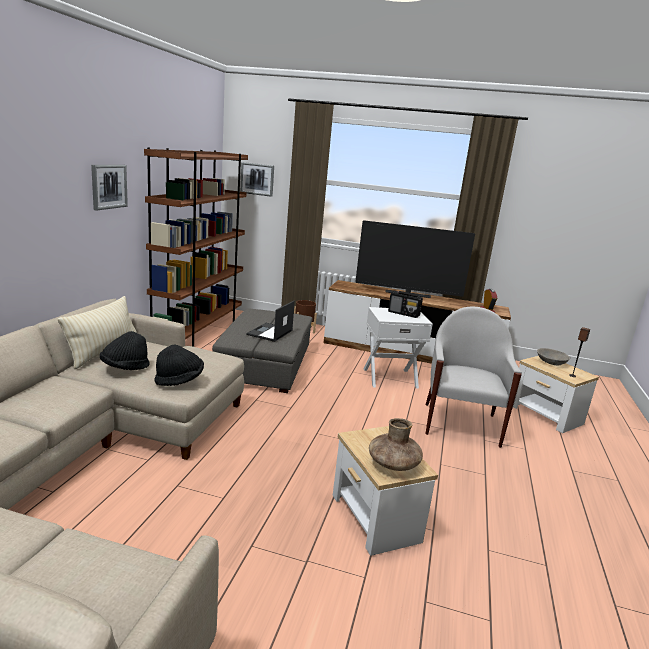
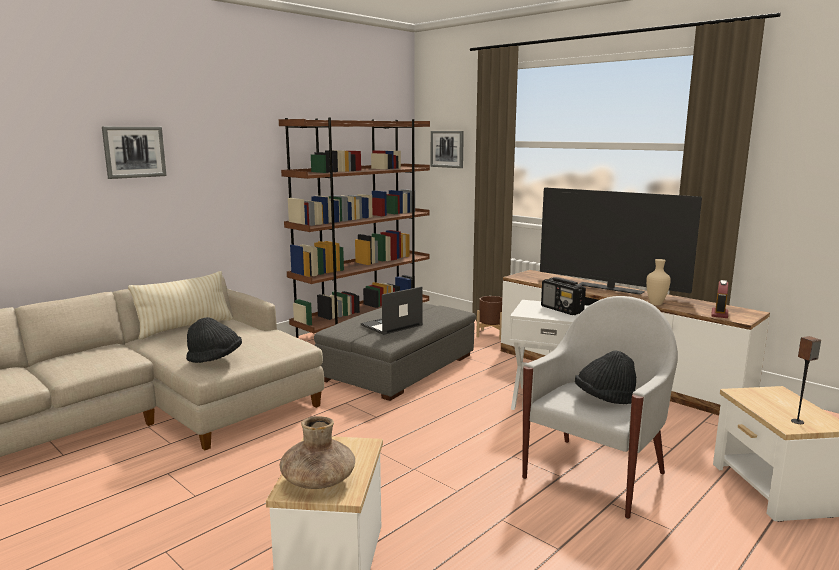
camera: 30 degrees right, 5 degrees down
(109, 186) = (231, 159): picture -> picture (134, 152)
(125, 367) = (180, 342): black hat -> black hat (605, 399)
(447, 305) = (655, 304): none -> beige vase
(550, 362) = (779, 398): grey bowl -> none

